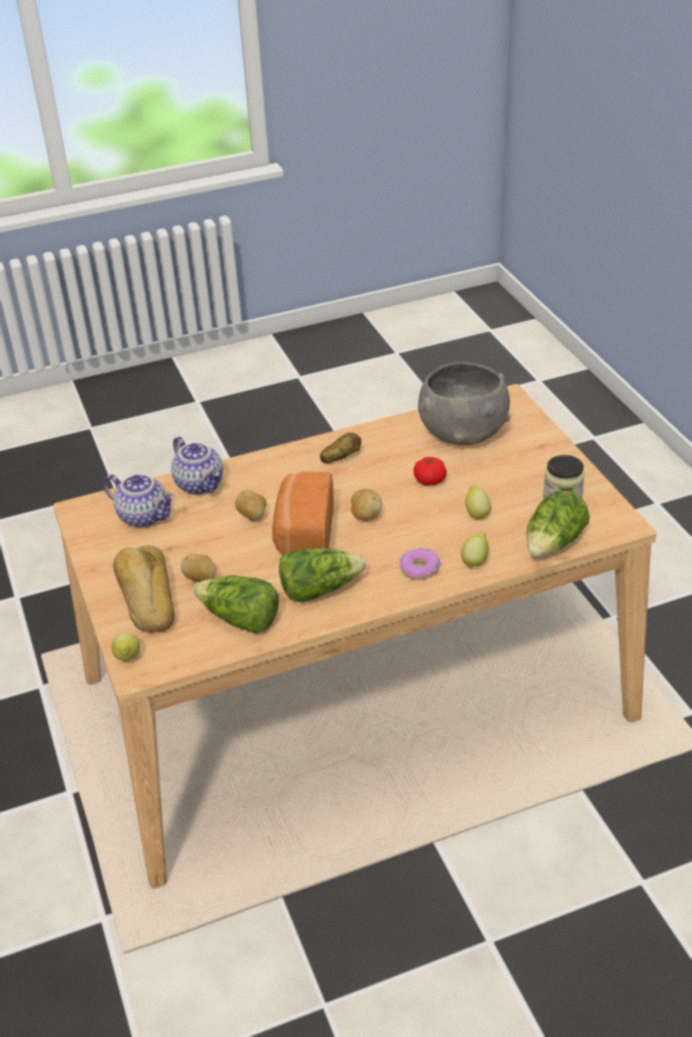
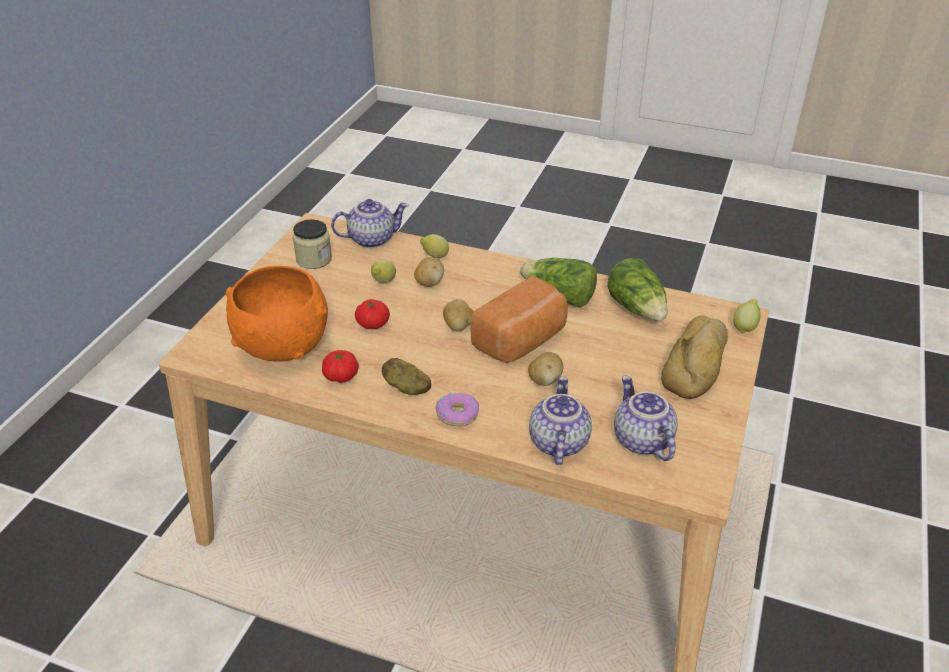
camera: 140 degrees left, 0 degrees up
(201, 579) = (640, 352): potato -> potato (429, 283)
(393, 440) = (341, 376): none -> tomato
(419, 569) = (476, 272): donut -> donut (457, 414)
(462, 433) = (283, 346): grey bowl -> orange bowl
(554, 543) = (372, 239): lettuce -> teapot

